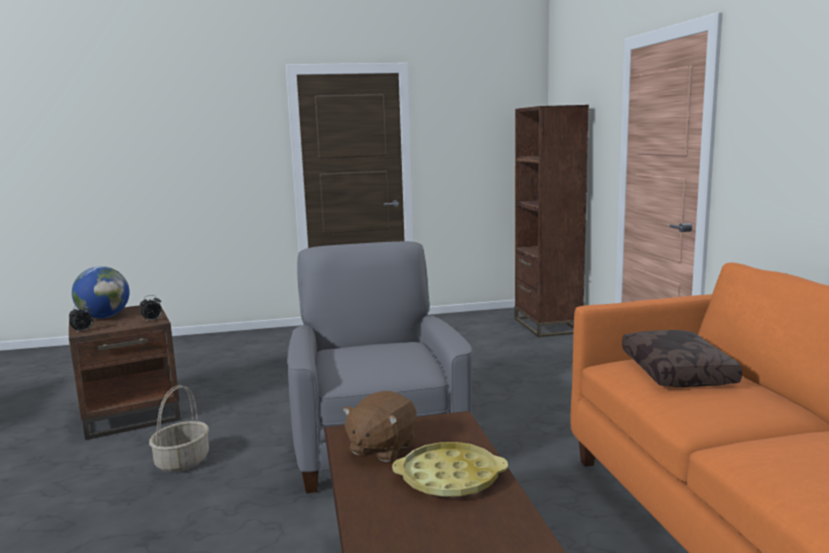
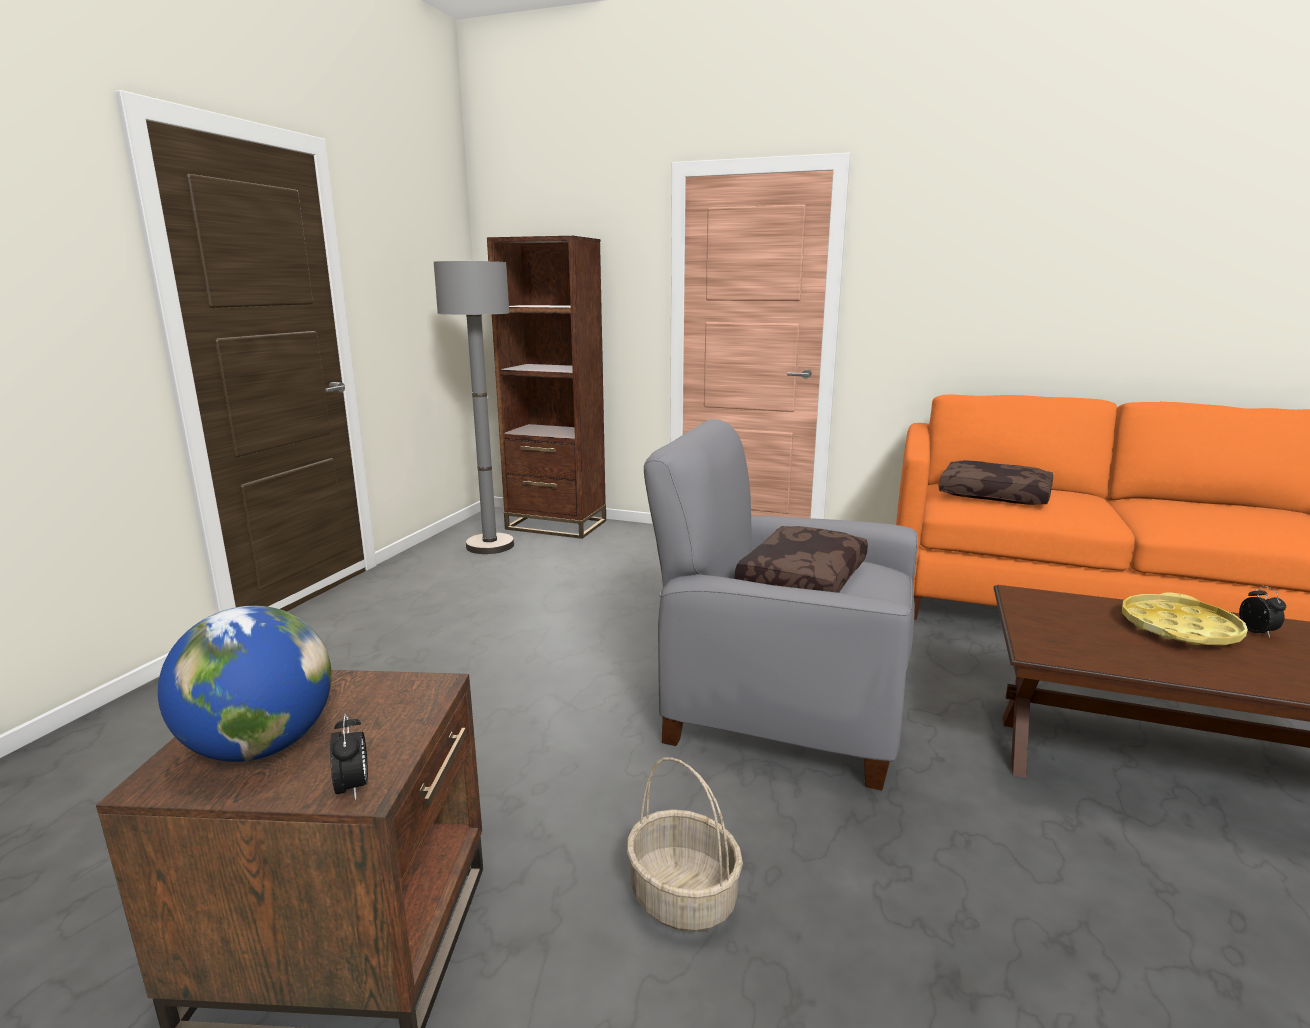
camera: 60 degrees left, 5 degrees up
(152, 320) = (418, 689): alarm clock -> alarm clock (1257, 632)
(367, 352) = (801, 578): none -> brown pillow
(381, 448) = (1095, 642): brown plush toy -> none
(483, 324) = (490, 545): none -> grey floor lamp

